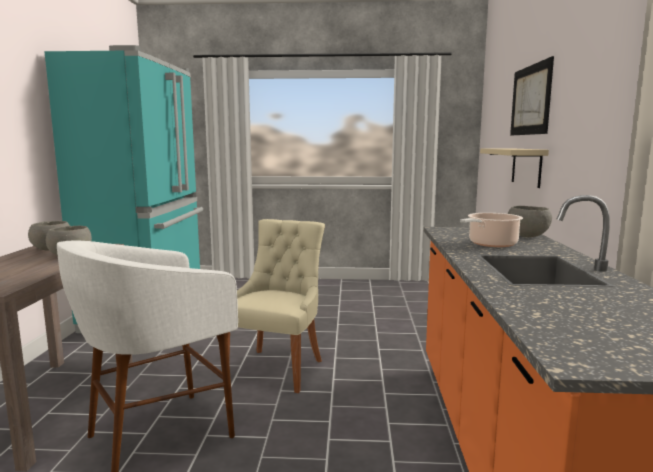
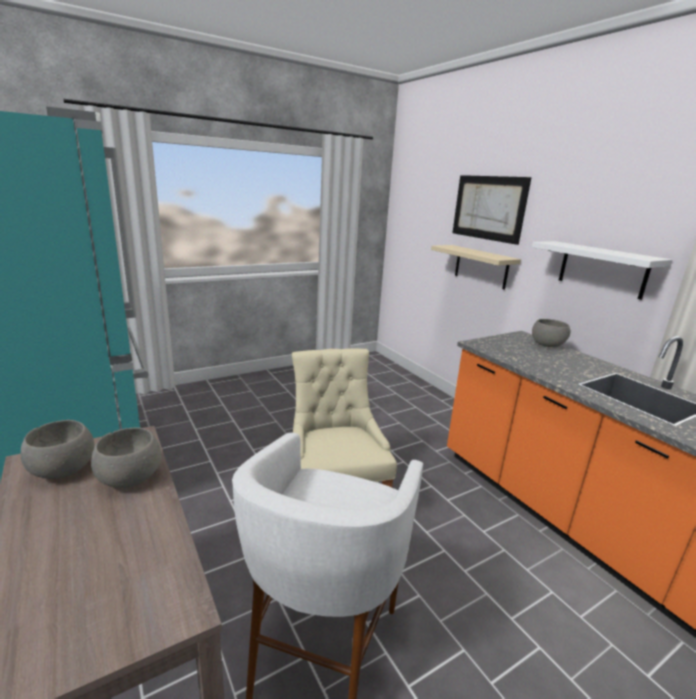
camera: 35 degrees left, 10 degrees up
(491, 244) = (552, 364): cooking pot -> none
(598, 143) = (602, 269): none -> white shelf

